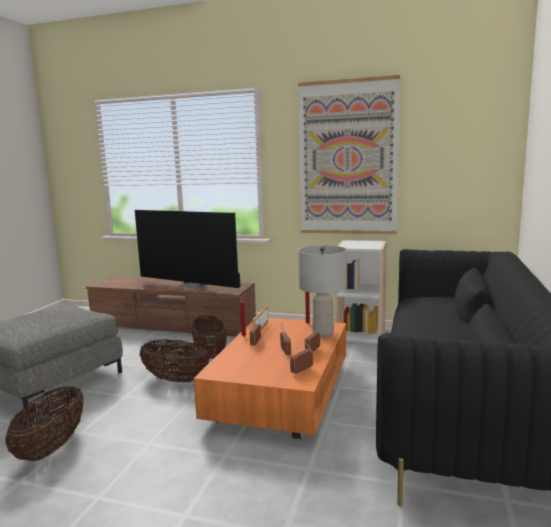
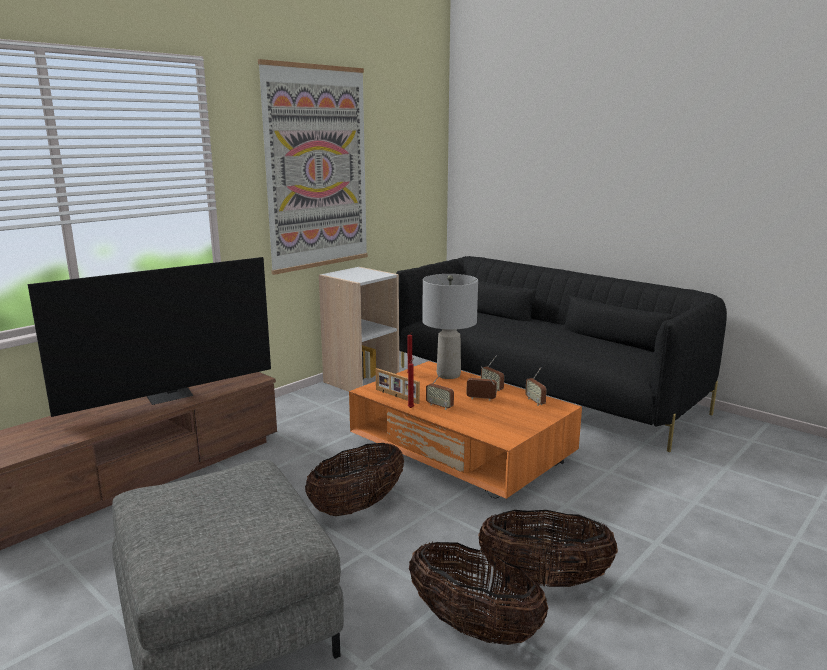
camera: 65 degrees left, 5 degrees up
(210, 354) = (302, 470): basket -> basket (544, 580)

